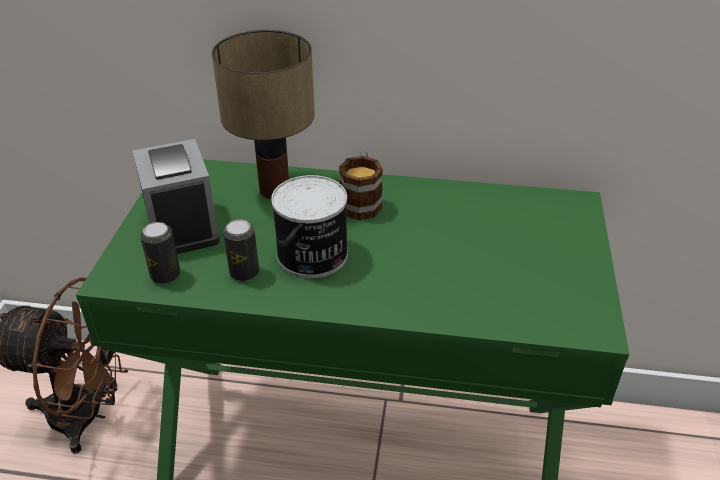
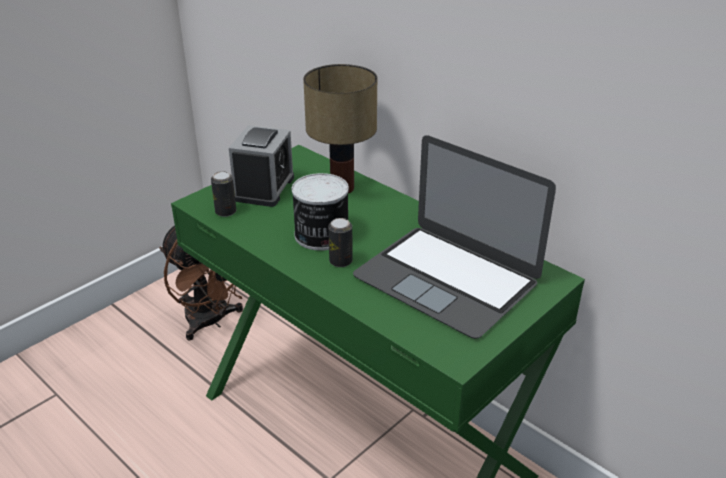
camera: 35 degrees right, 5 degrees down
(244, 272) = (270, 228): can -> can (341, 261)
(361, 201) = (391, 216): mug -> none
(490, 247) = (446, 279): none -> laptop

